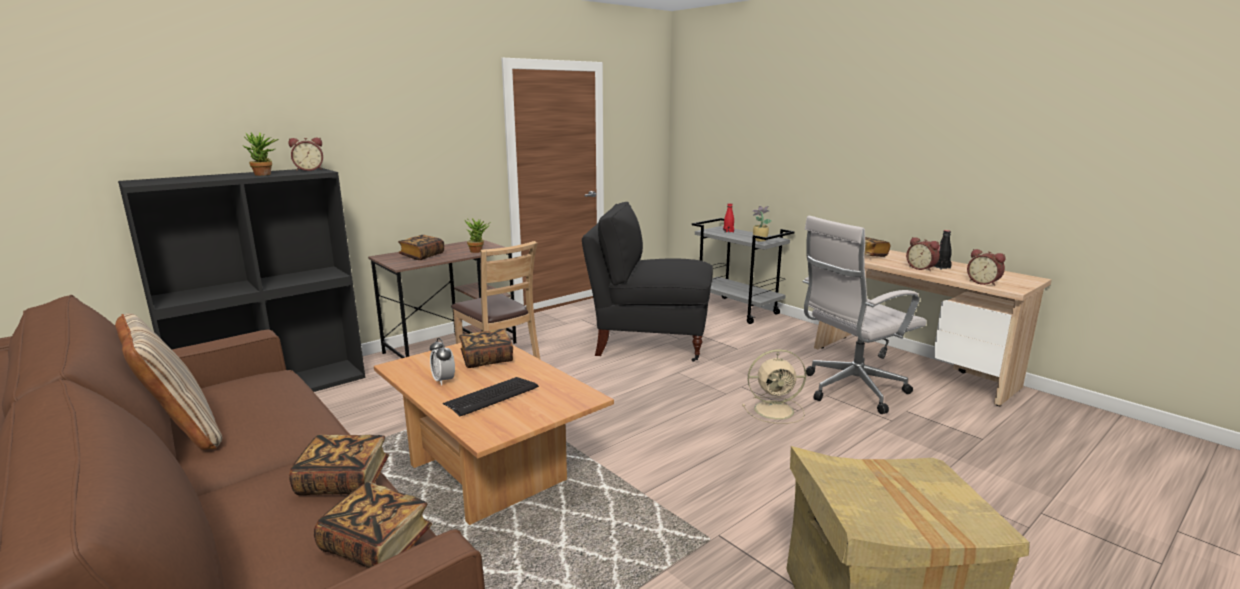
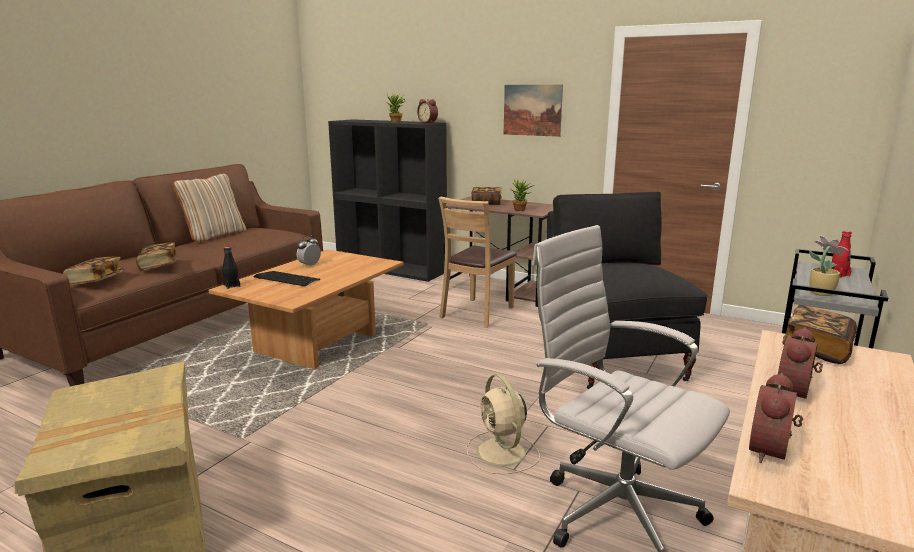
camera: 70 degrees right, 0 degrees up
(431, 143) = (532, 110): none -> picture
(487, 359) = (351, 268): book -> none
(941, 267) = (841, 413): black bottle -> black bottle (232, 286)

